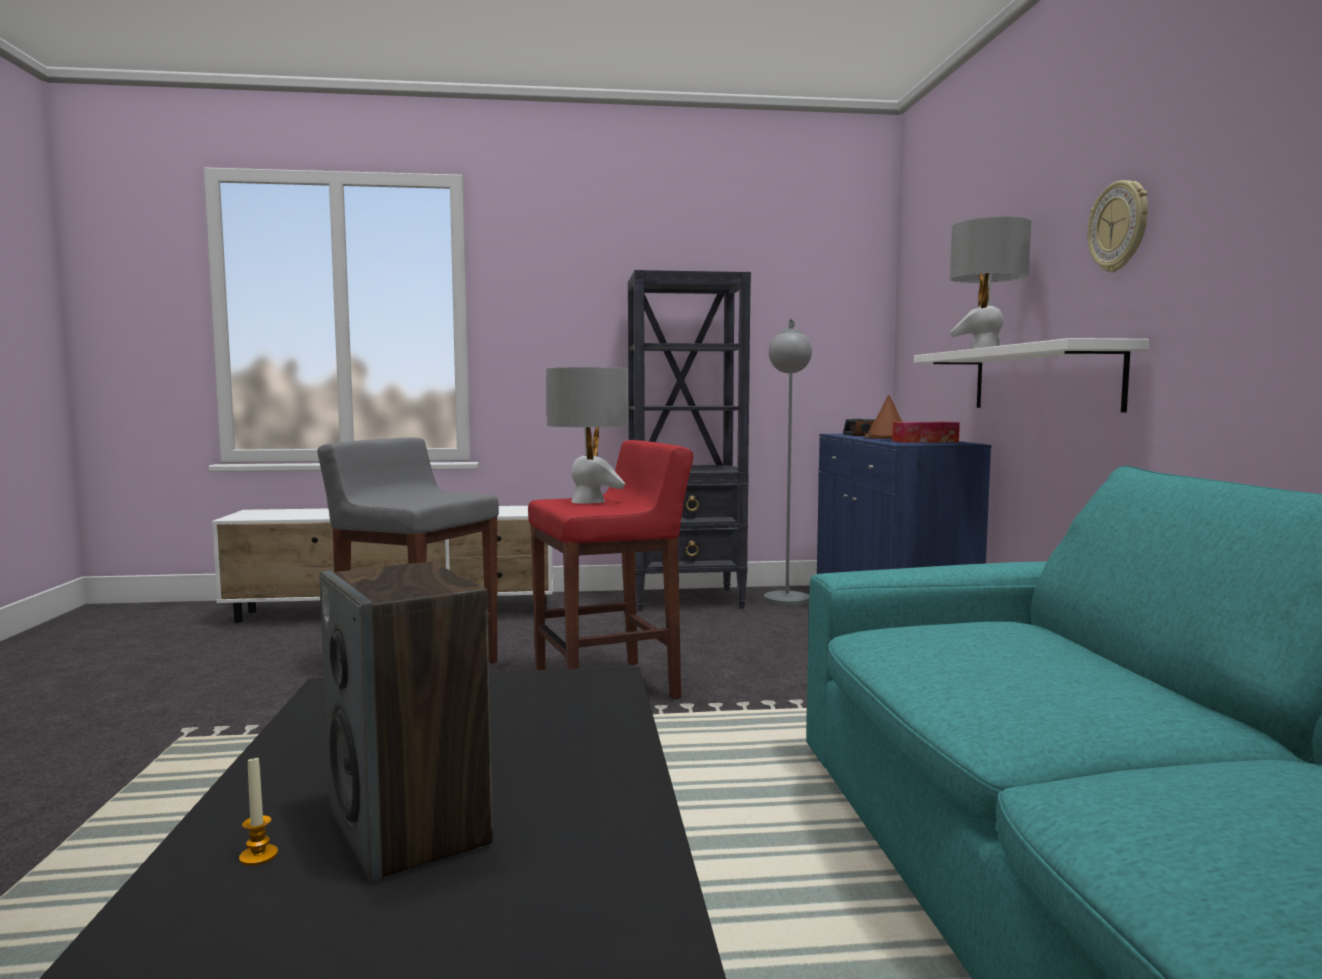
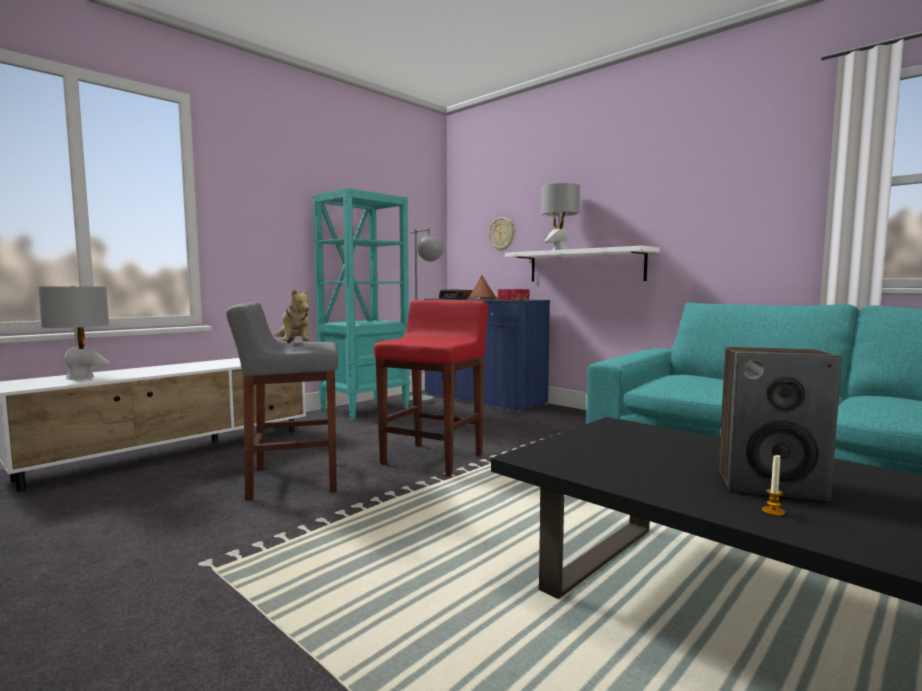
camera: 40 degrees left, 0 degrees up
(414, 498) = (295, 346): none -> plush toy
(588, 501) = (422, 339): grey table lamp -> grey table lamp (80, 377)
(687, 600) = (366, 409): black bookcase -> turquoise bookcase
(1119, 227) = (637, 195): wall clock -> wall clock (502, 234)

